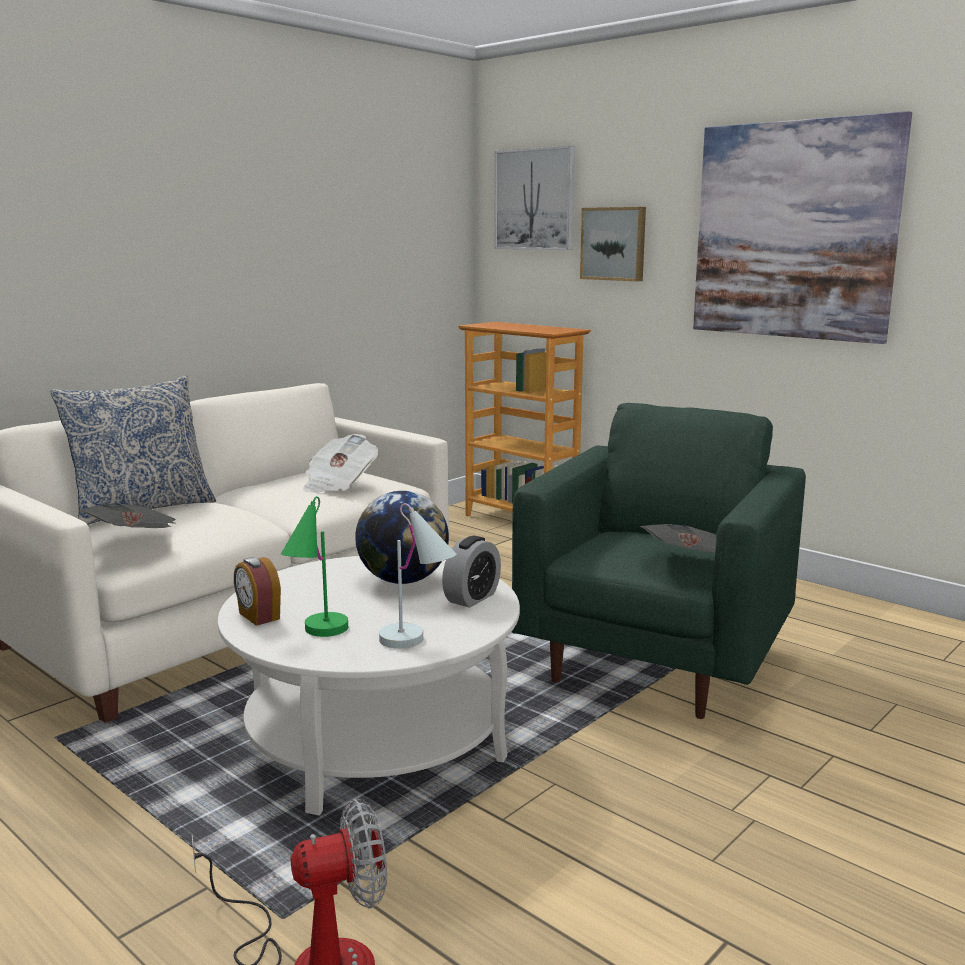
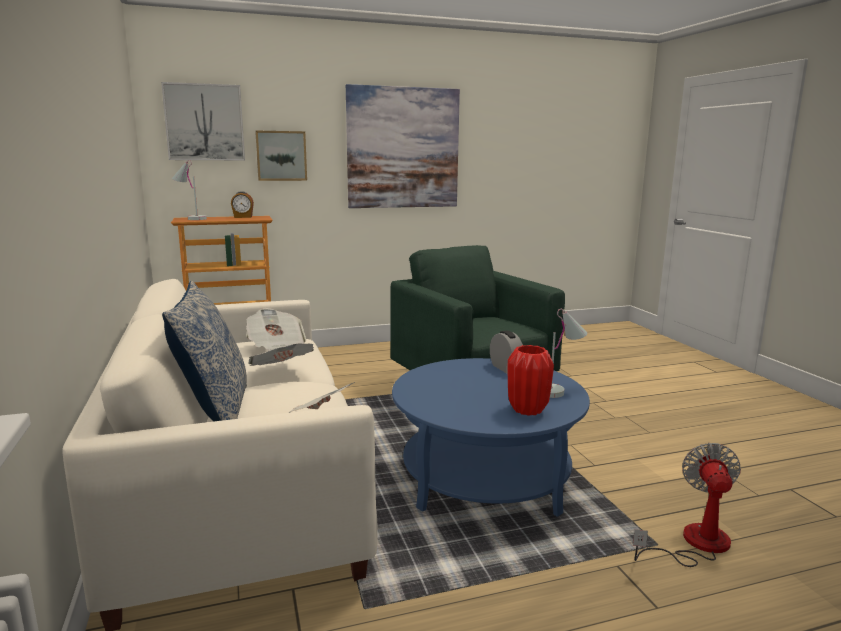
camera: 60 degrees left, 0 degrees up
(258, 616) = (479, 419): alarm clock -> alarm clock (243, 217)
(316, 635) = (527, 409): green table lamp -> red vase
(375, 737) = (485, 477): white coffee table -> blue coffee table
(403, 580) = (459, 376): globe -> none
(496, 324) = (190, 218): none -> white table lamp
(688, 563) = (516, 323): newspaper -> newspaper (281, 372)

